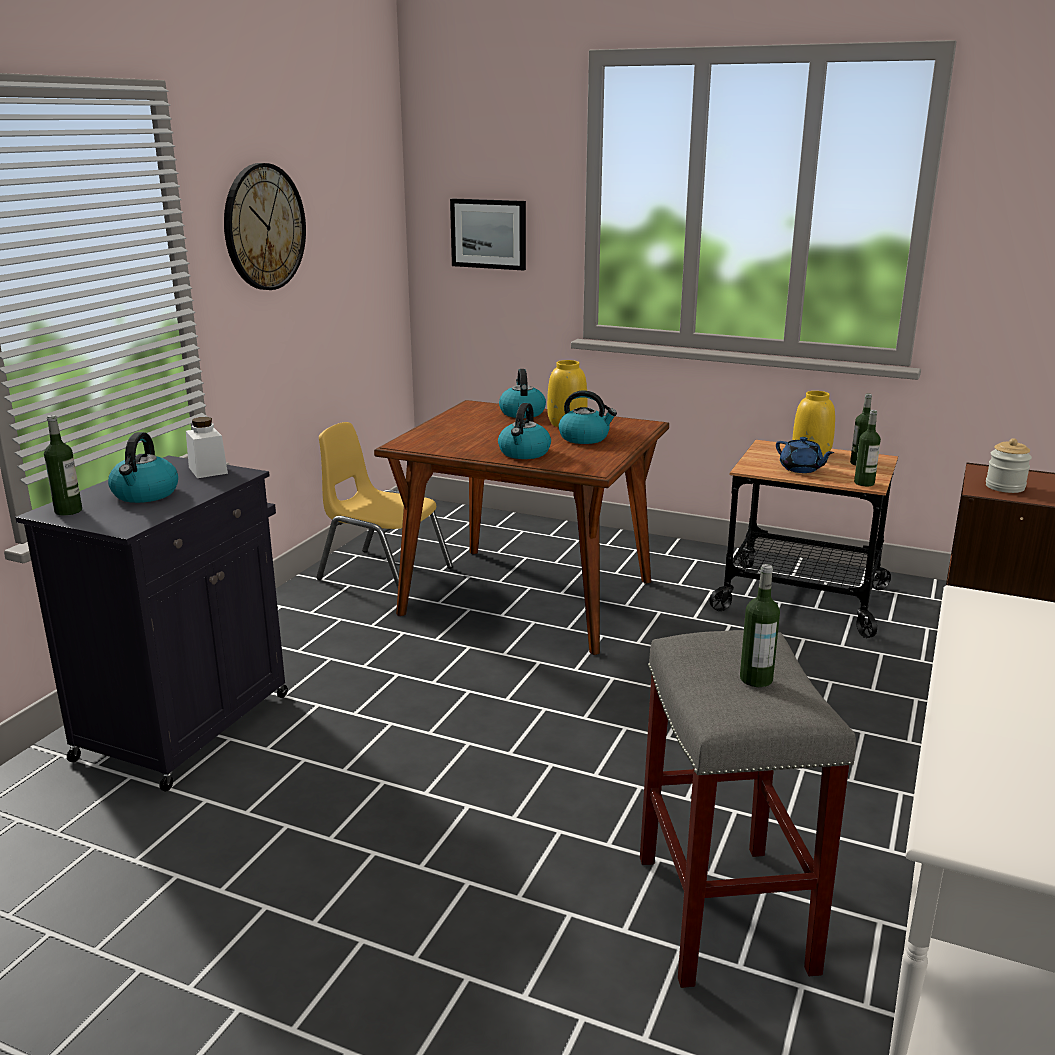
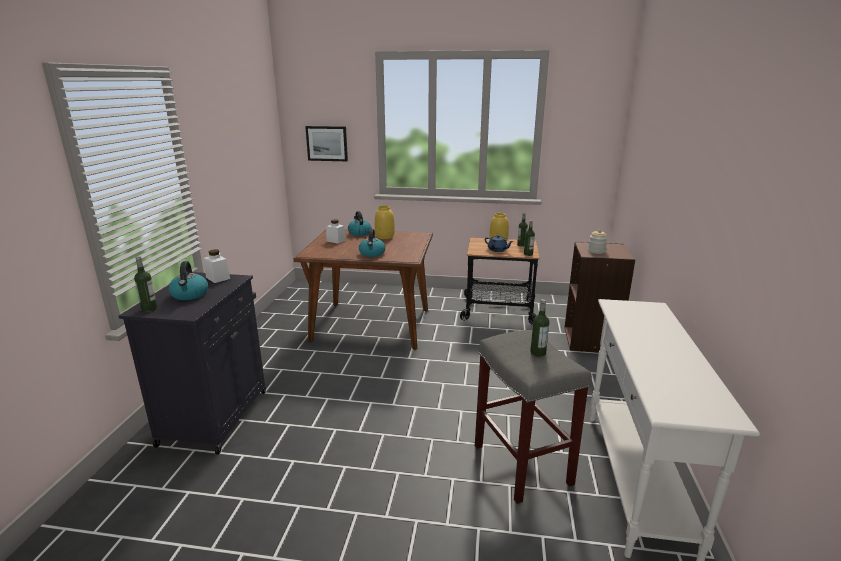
camera: 15 degrees left, 0 degrees up
(264, 227) = (219, 144): wall clock -> none
(384, 574) = (293, 321): yellow chair -> none
(469, 424) = (336, 241): none -> white jar
(585, 438) = (397, 243): kettle -> none

